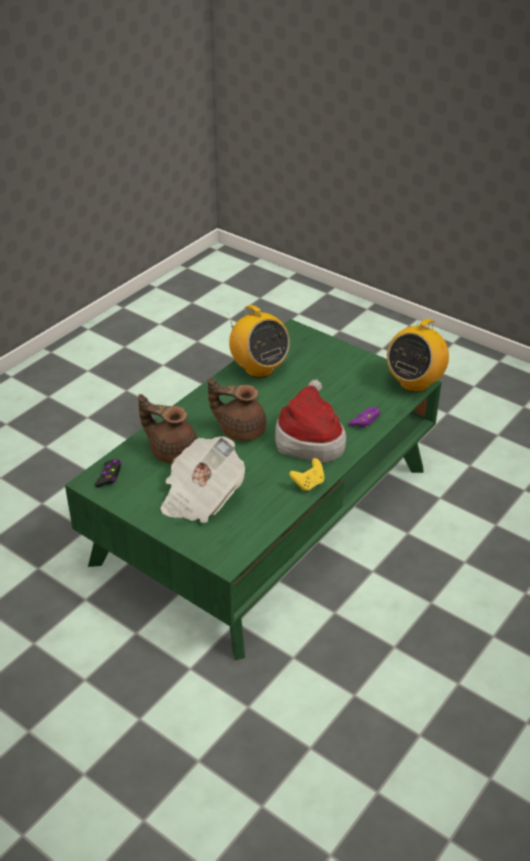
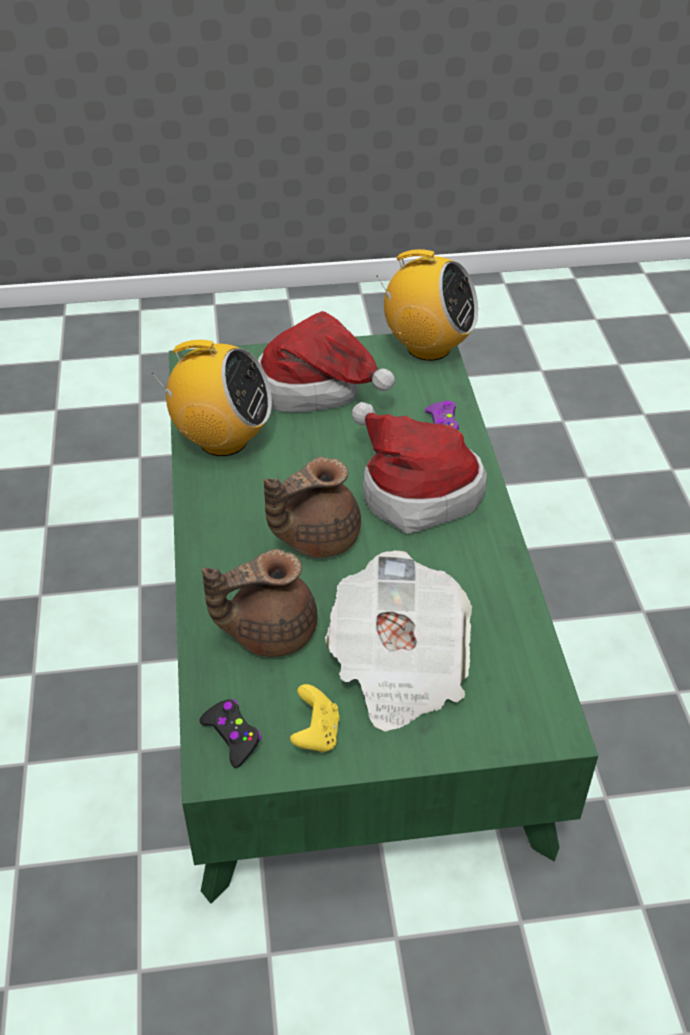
camera: 45 degrees left, 5 degrees up
(308, 484) = (495, 550): yellow game controller -> yellow game controller (316, 734)
(332, 372) = (318, 389): none -> hat
(414, 383) = (427, 347): radio -> radio turned 60 degrees counterclockwise

